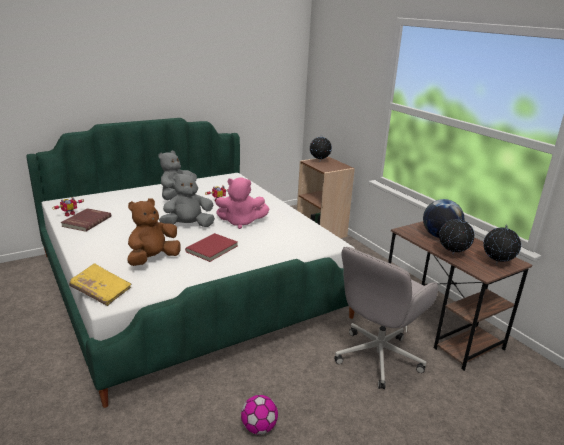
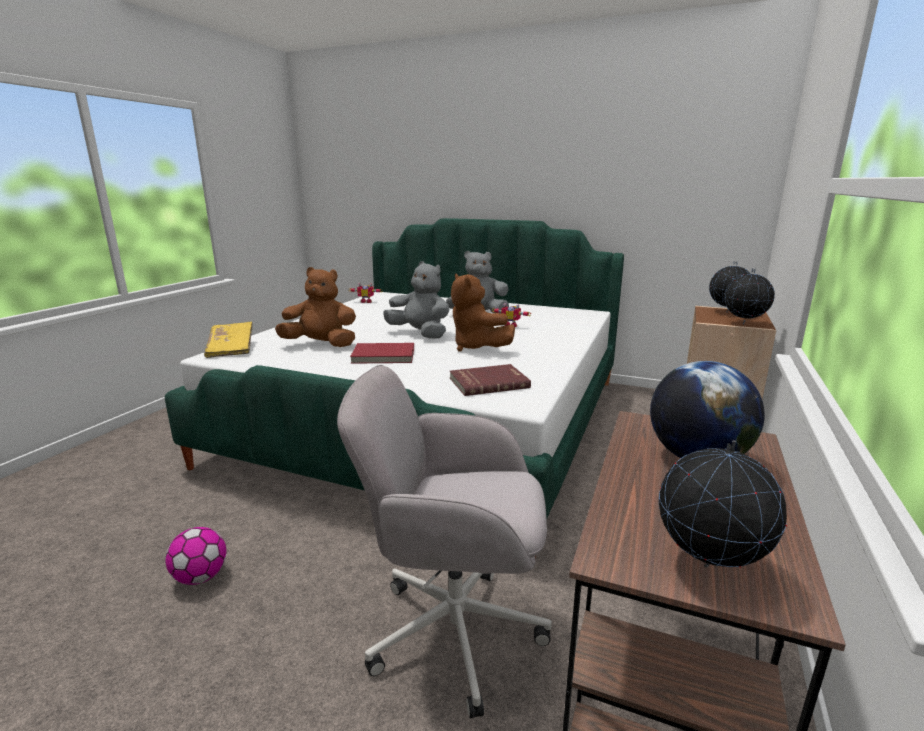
camera: 55 degrees right, 5 degrees down
(86, 221) = (362, 308): red book -> red book (488, 382)
(240, 222) = (476, 347): pink plush toy -> brown plush toy
(452, 254) = (635, 491): globe -> globe (743, 324)

